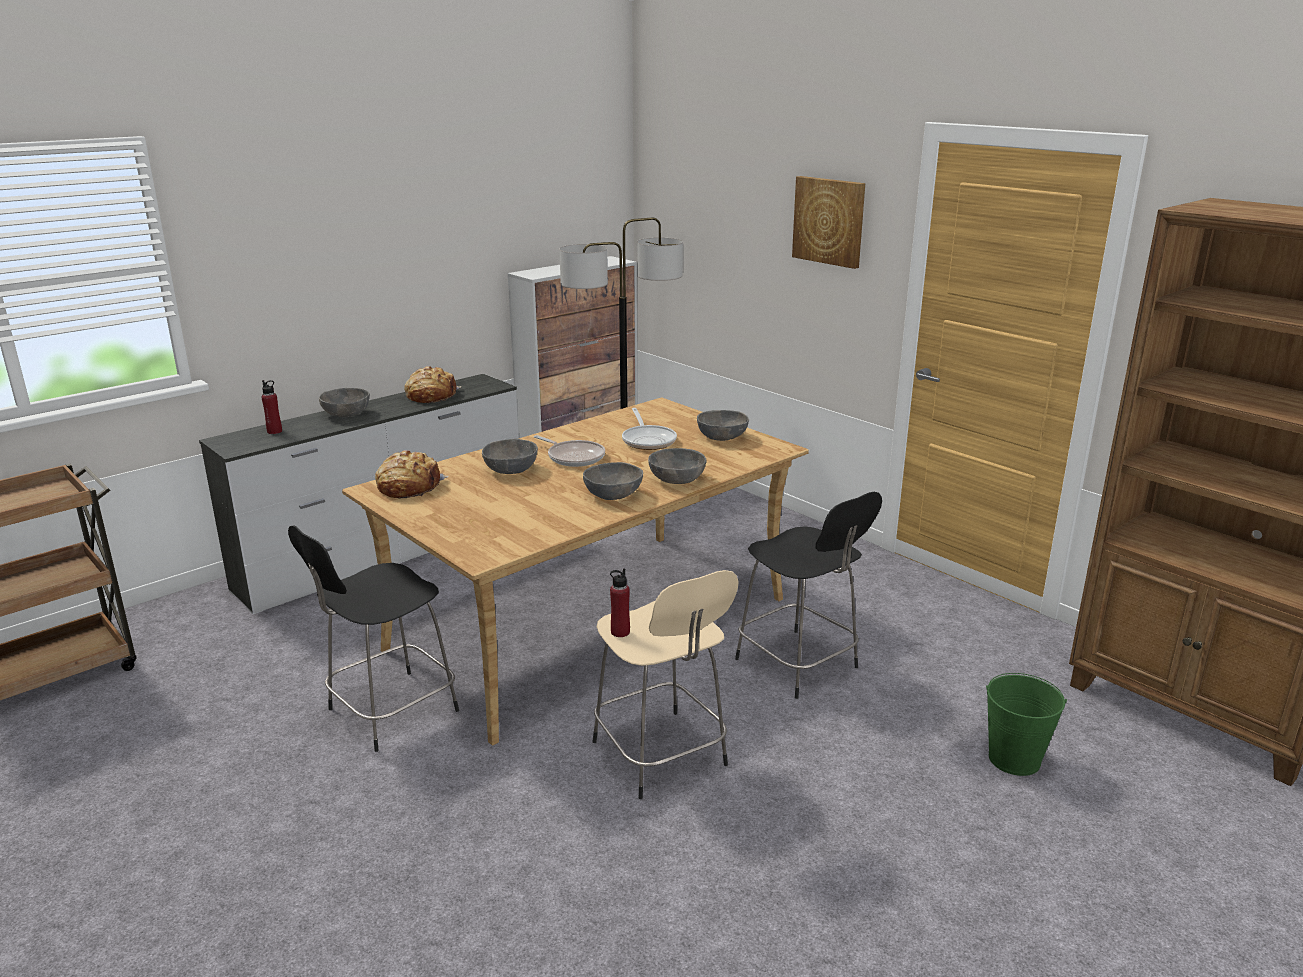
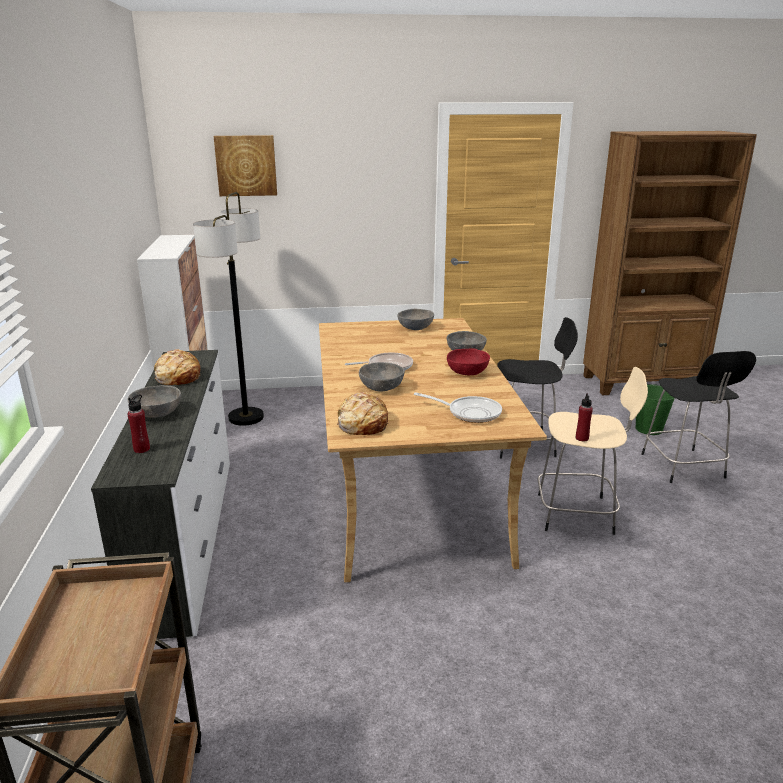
camera: 55 degrees left, 0 degrees up
(389, 712) = (437, 601): black stool -> black stool (683, 467)
(613, 495) = (467, 372): grey bowl -> red bowl
(648, 440) = (390, 343): frying pan -> frying pan (470, 413)
(829, 221) = (369, 176): picture -> picture (246, 165)

